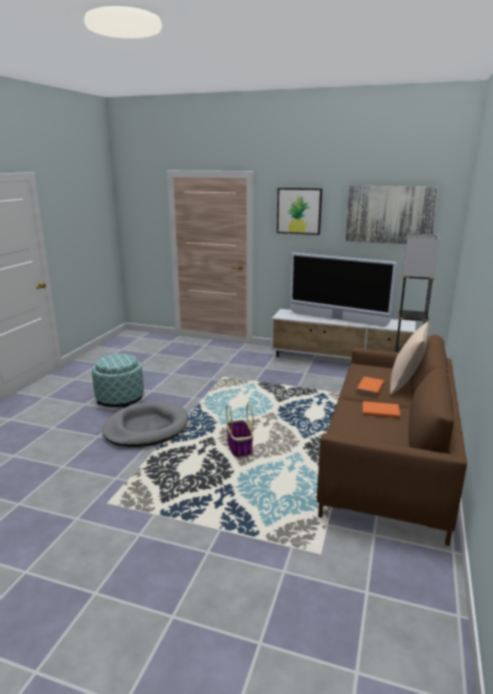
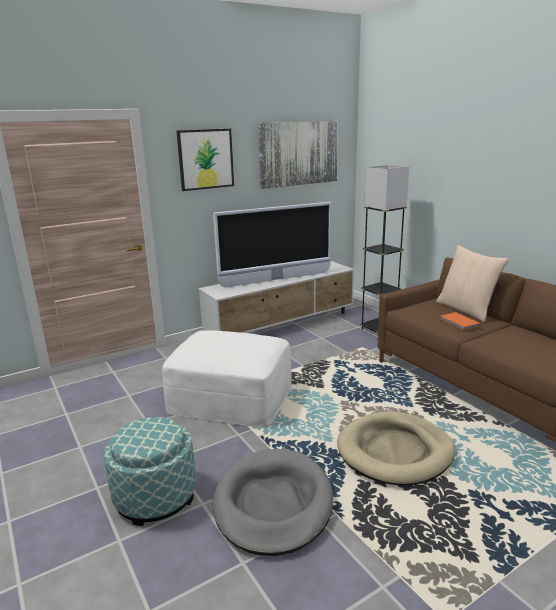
camera: 50 degrees left, 0 degrees up
(225, 381) = (230, 398): none -> white ottoman
(240, 448) = (395, 451): basket -> beige dog bed
(380, 411) = (513, 336): orange book -> none

